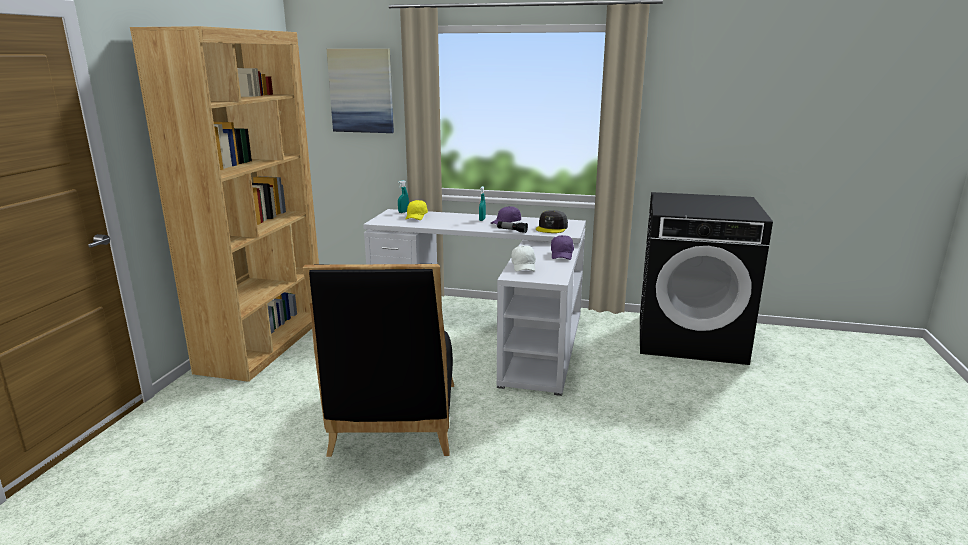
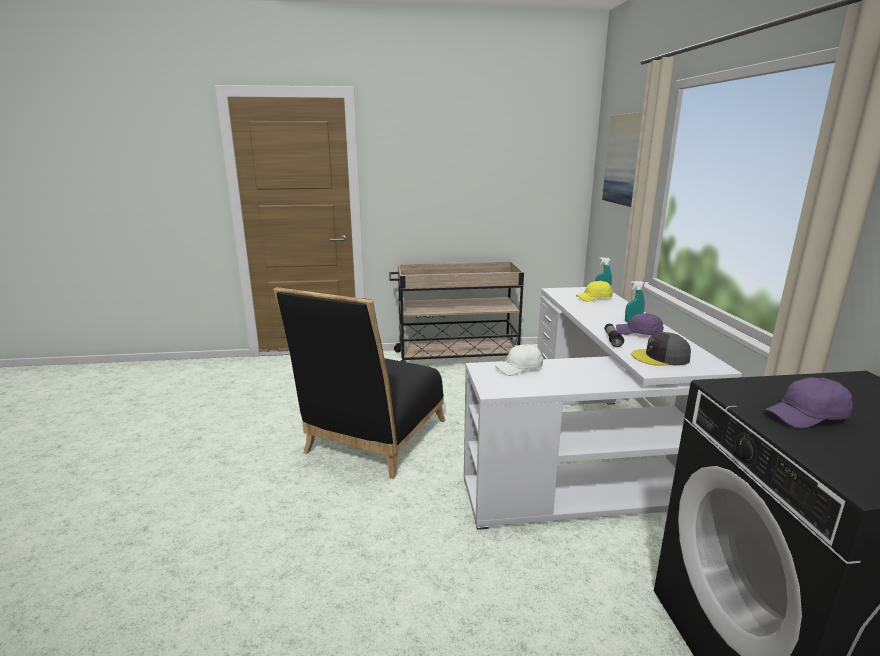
camera: 70 degrees right, 0 degrees up
(264, 344) = (456, 358): brown bookcase -> beige cart
(394, 423) = (372, 440): black chair -> black chair turned 45 degrees counterclockwise
(562, 255) = (589, 383): purple cap -> purple cap (807, 416)

